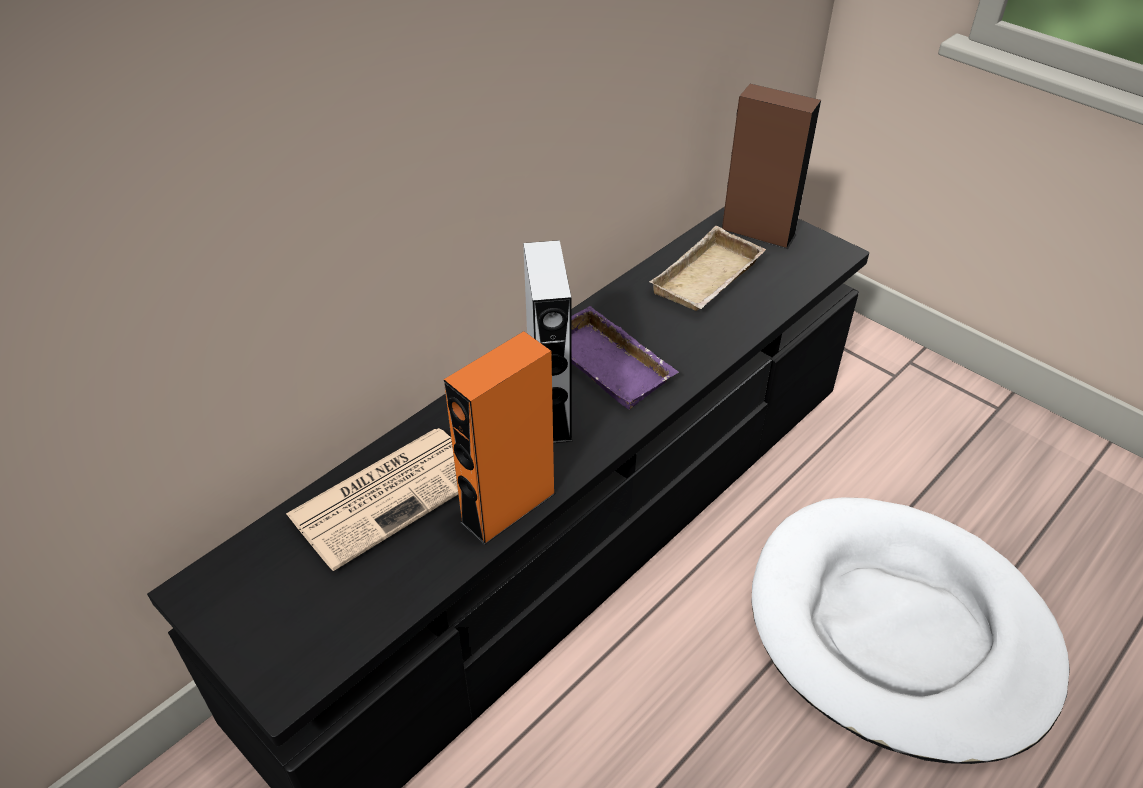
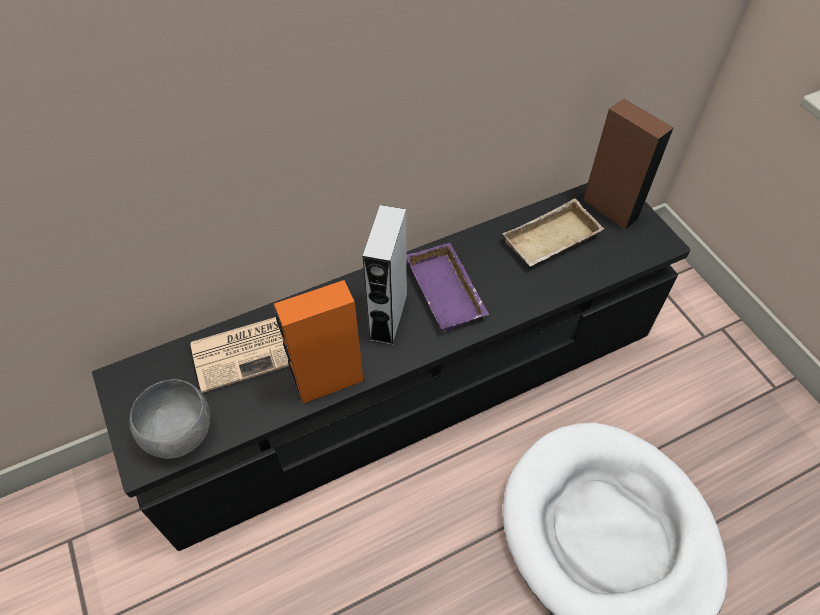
camera: 20 degrees right, 10 degrees up
(323, 631) = (180, 432): none -> grey bowl

